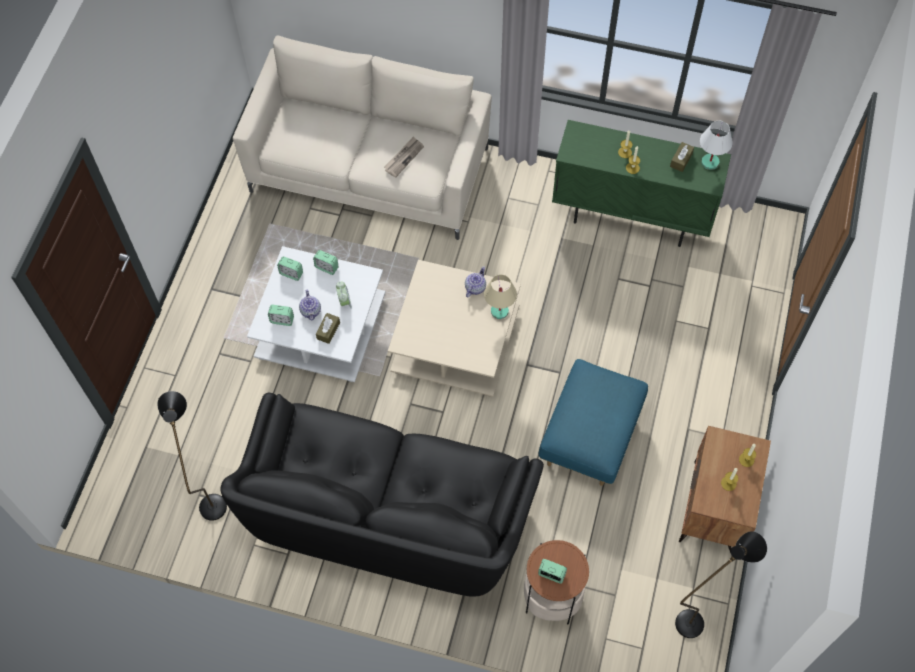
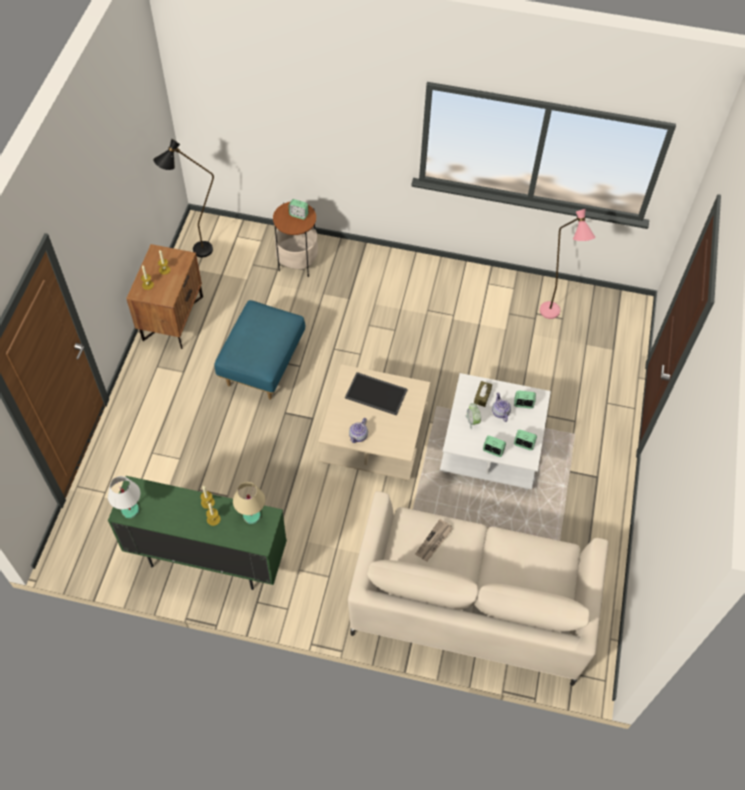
camera: 175 degrees right, 5 degrees down
(211, 498) = (552, 316): black floor lamp -> pink floor lamp
(388, 512) = (418, 310): black sofa -> none
(451, 337) = (377, 393): none -> tray
(499, 311) = (337, 416): beige table lamp -> beige table lamp (252, 516)
(681, 160) = (158, 512): brown tissue box -> none

